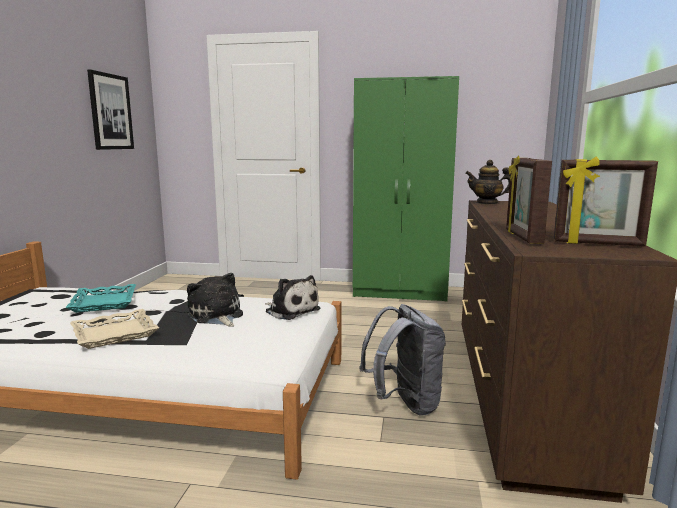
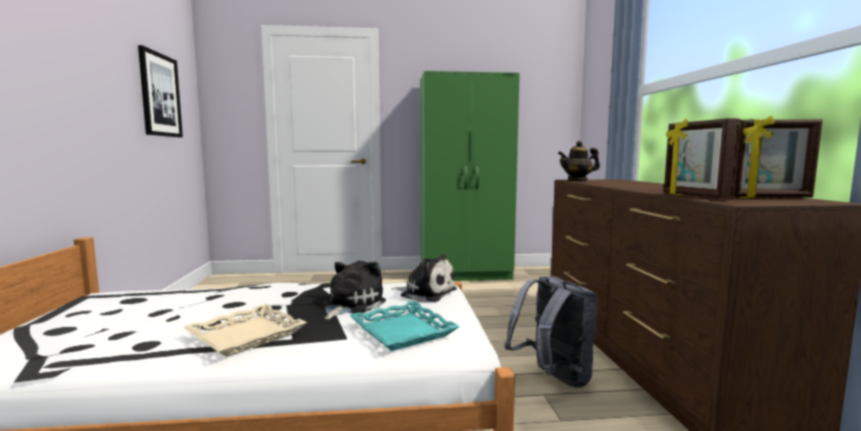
camera: 15 degrees left, 5 degrees down
(104, 302) = (203, 302): turquoise tray -> turquoise tray (403, 331)
(216, 316) = (351, 305): plush toy -> plush toy turned 75 degrees clockwise

